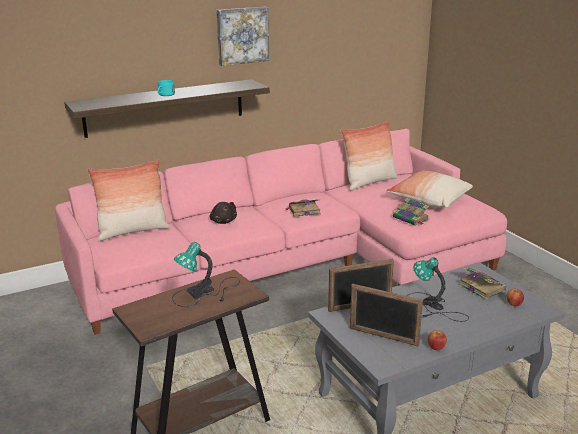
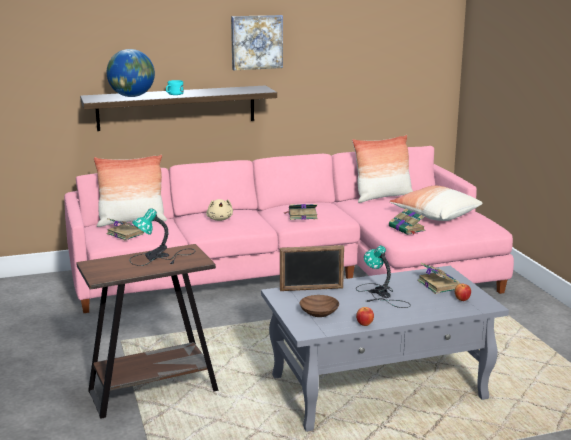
camera: 10 degrees right, 5 degrees down
(122, 100) = (132, 96): none -> globe
(131, 248) = (124, 233): none -> book
(223, 221) = (220, 219): black plush toy -> beige plush toy
(383, 336) = (320, 312): picture frame -> brown bowl

